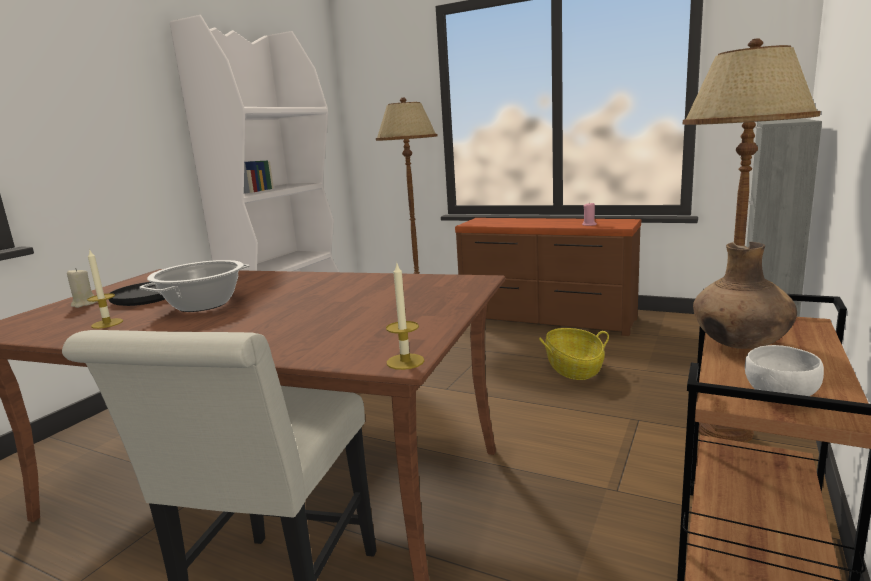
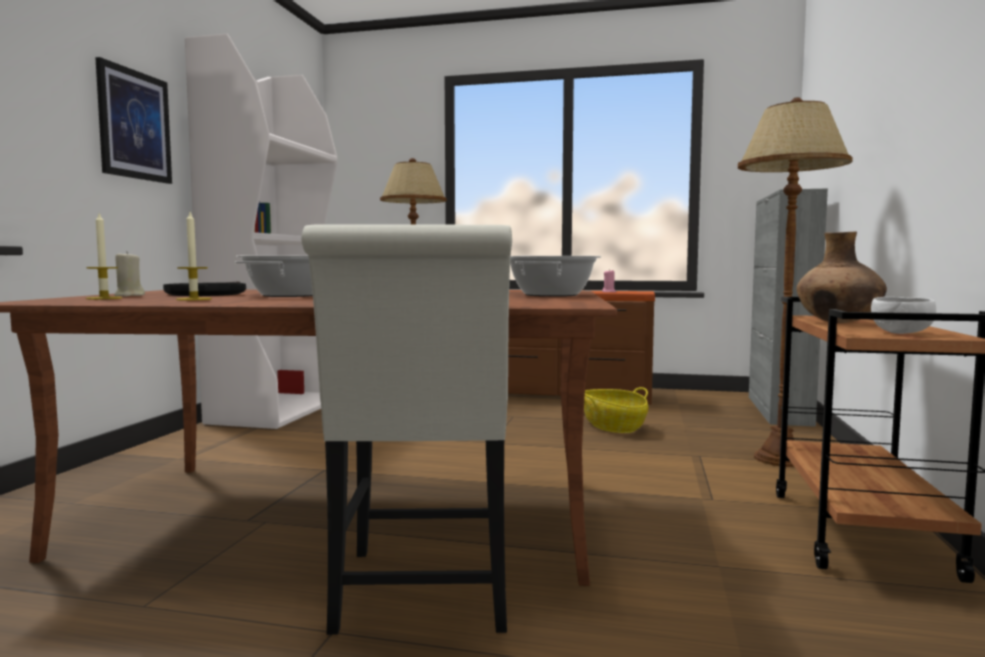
camera: 15 degrees left, 10 degrees down
(129, 115) = (134, 125): none -> picture
(405, 361) = (586, 304): candle -> candle (104, 298)
(433, 304) = (551, 295): none -> cooking pot

